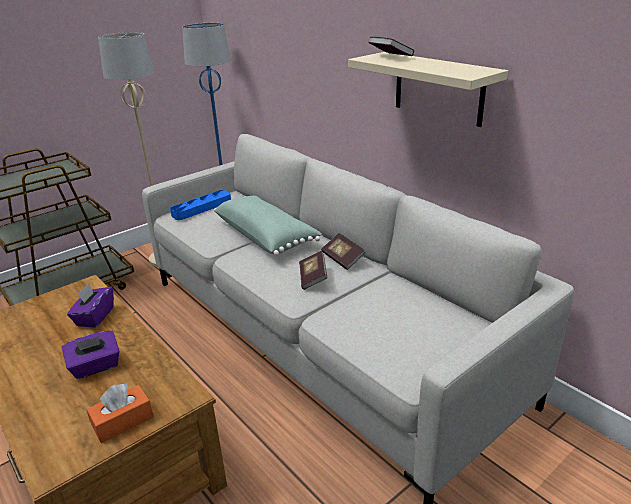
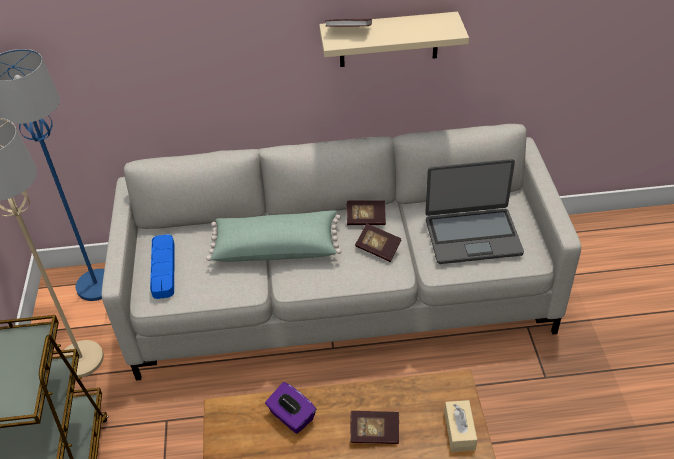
camera: 55 degrees left, 15 degrees up
(96, 366) = (374, 433): purple tissue box -> book
(123, 421) = (459, 431): orange tissue box -> beige tissue box
(392, 321) = (472, 236): none -> laptop

